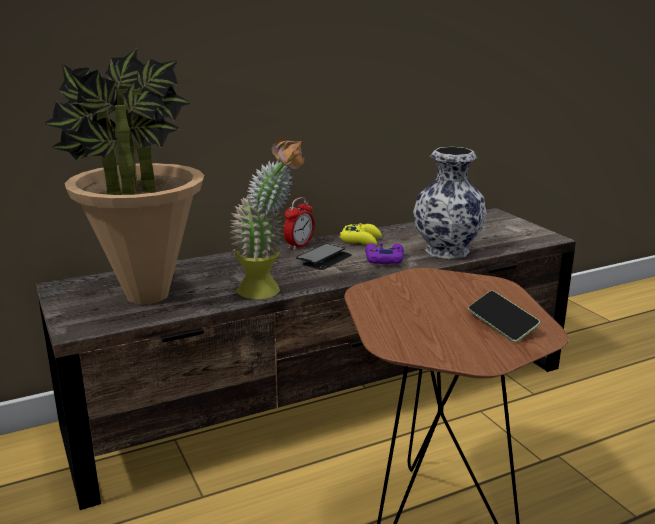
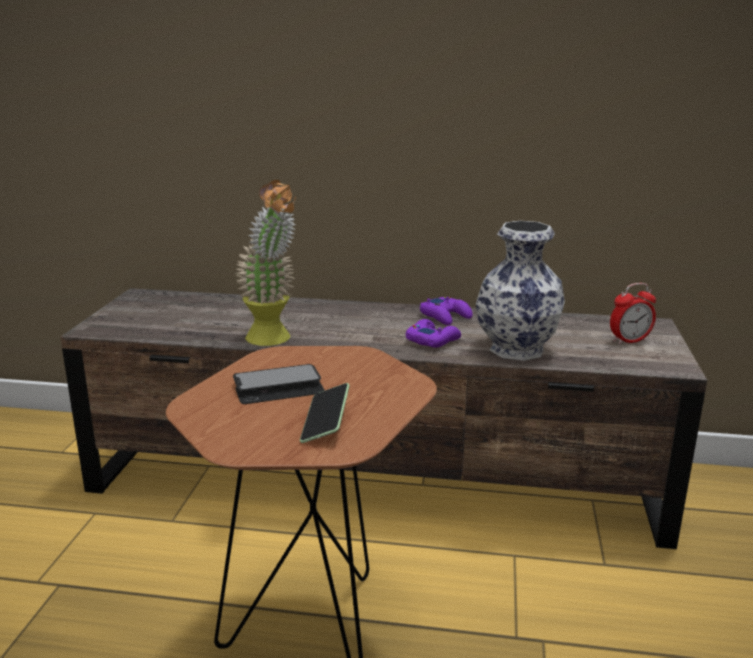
camera: 35 degrees right, 0 degrees up
(146, 296) = (180, 318): potted plant -> none
(299, 245) = (376, 307): alarm clock -> alarm clock (629, 341)
(324, 258) = (377, 325): phone -> phone (278, 387)
(361, 240) = (446, 316): yellow game controller -> purple game controller

